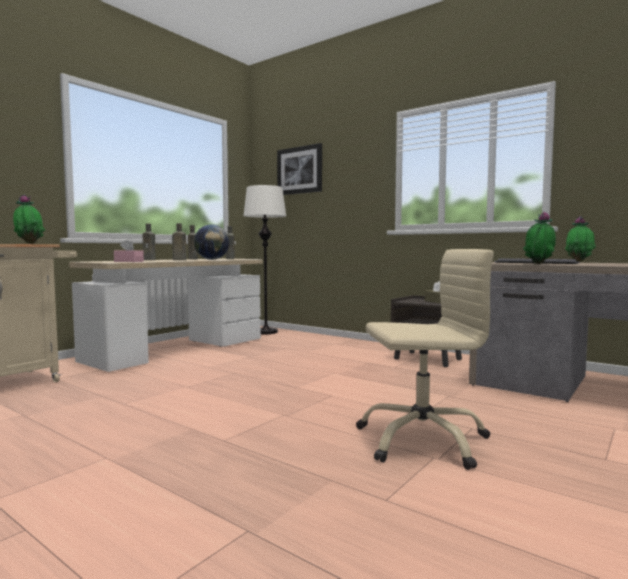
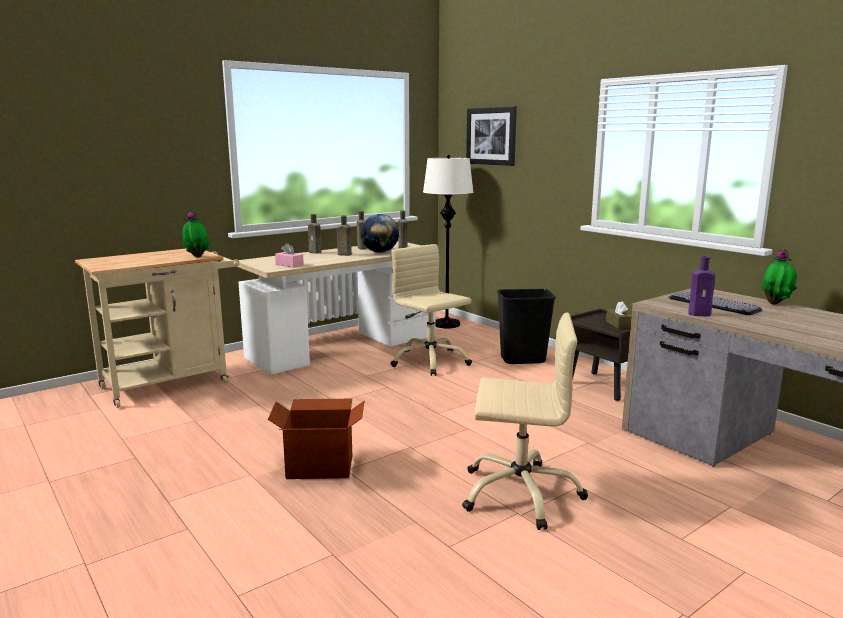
camera: 15 degrees right, 10 degrees up
(191, 441) = (320, 467): none -> cardboard box
(265, 354) = (430, 361): none -> beige office chair
(346, 348) = (523, 360): none -> black trash can
(538, 264) = (701, 314): potted plant -> purple bottle

